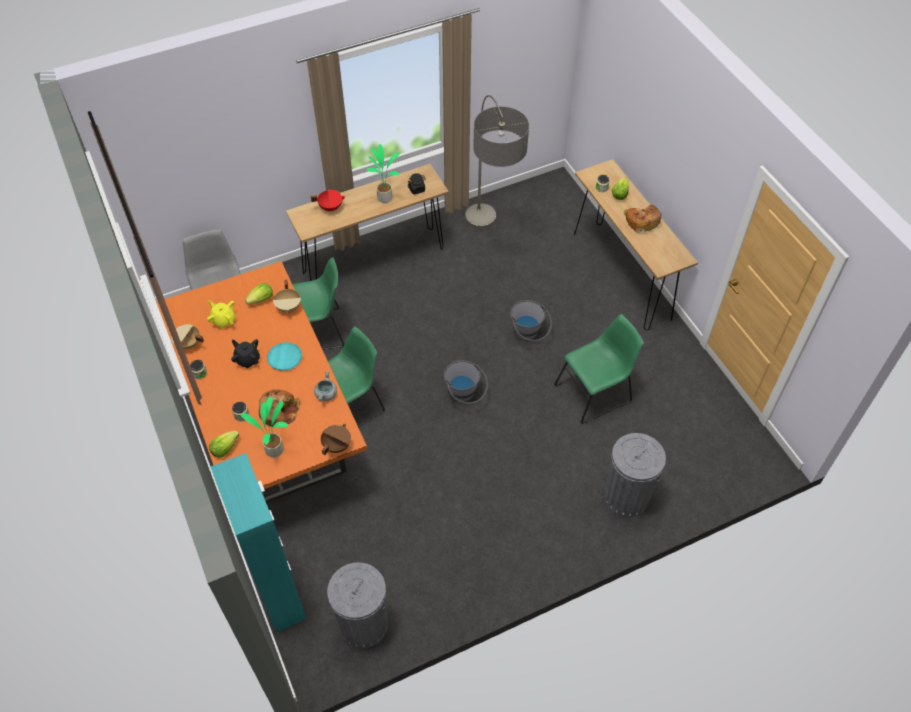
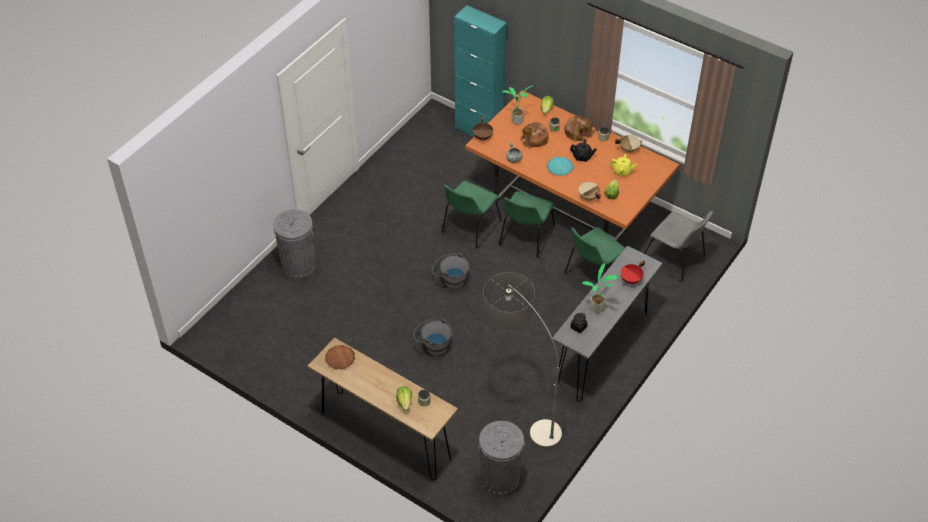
camera: 150 degrees right, 5 degrees down
(363, 624) = (420, 138): grey trash can -> grey trash can (500, 478)
(374, 260) = (602, 350): brown console table -> grey console table
(595, 392) = (355, 325): green chair -> green chair (469, 228)
(641, 221) = (372, 383): bread -> bread (578, 132)
(661, 255) = (340, 358): none -> brown plate

